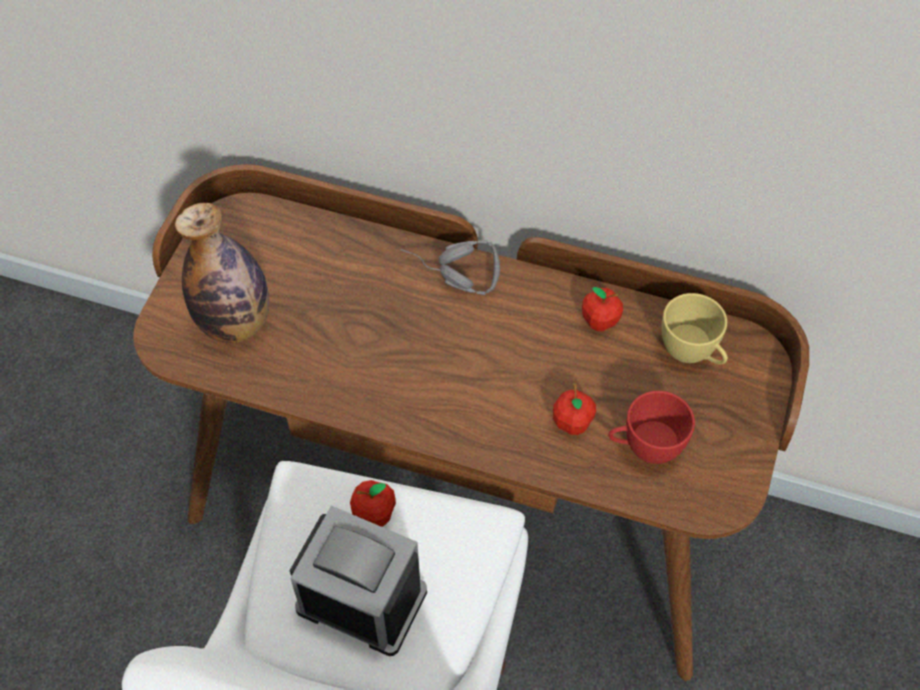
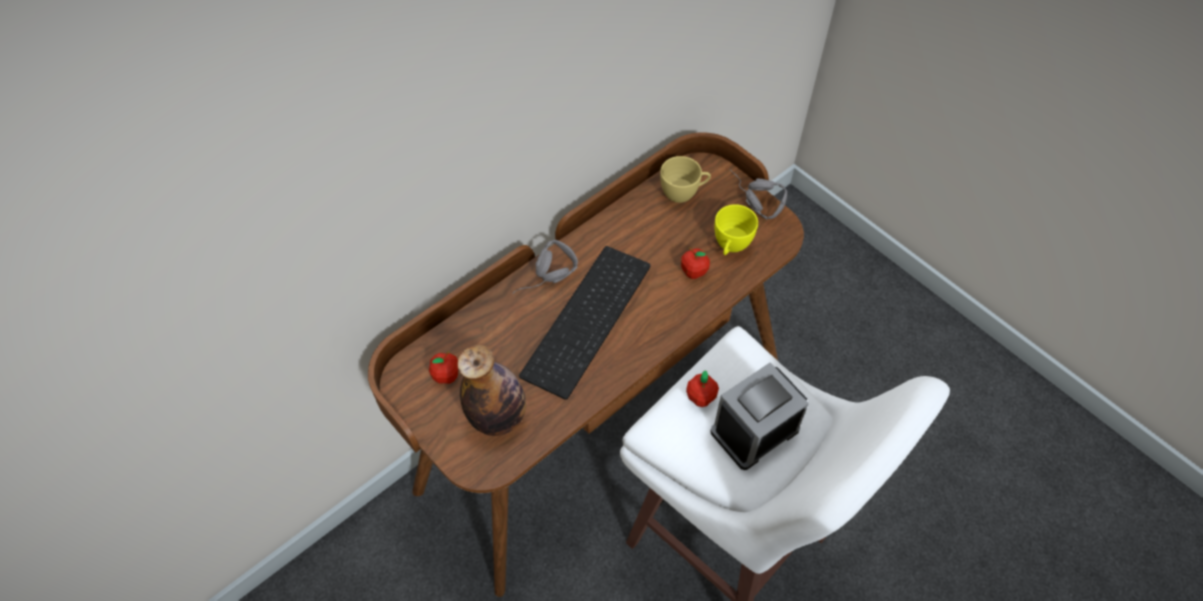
camera: 60 degrees left, 0 degrees up
(418, 347) = (589, 322): none -> keyboard
(600, 321) = (633, 223): apple -> apple (446, 376)
(645, 447) = (730, 247): red cup -> yellow cup
(744, 436) = (751, 200): none -> grey headphones

